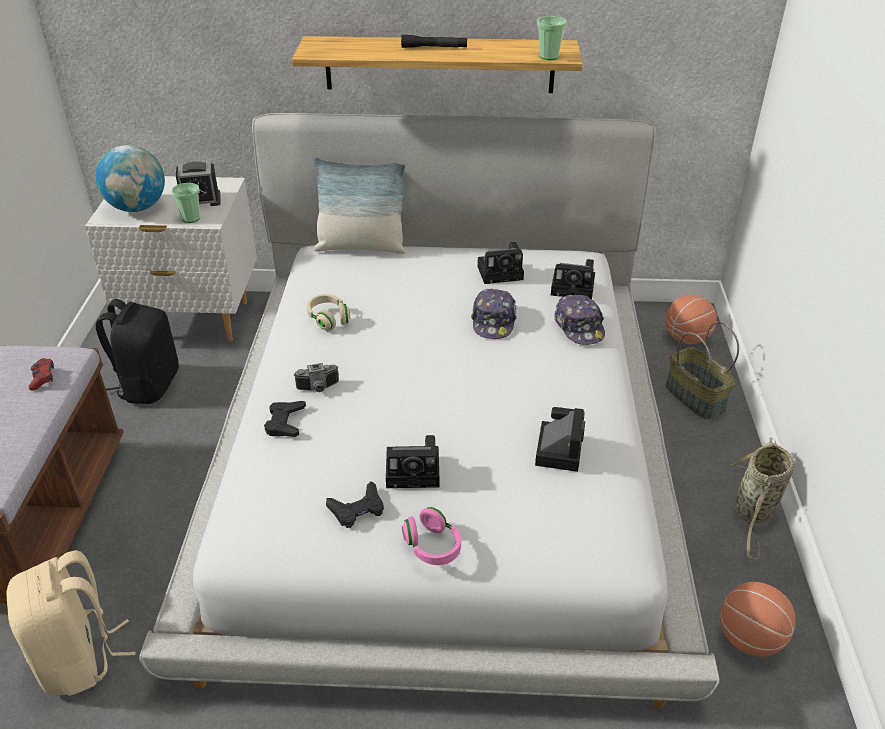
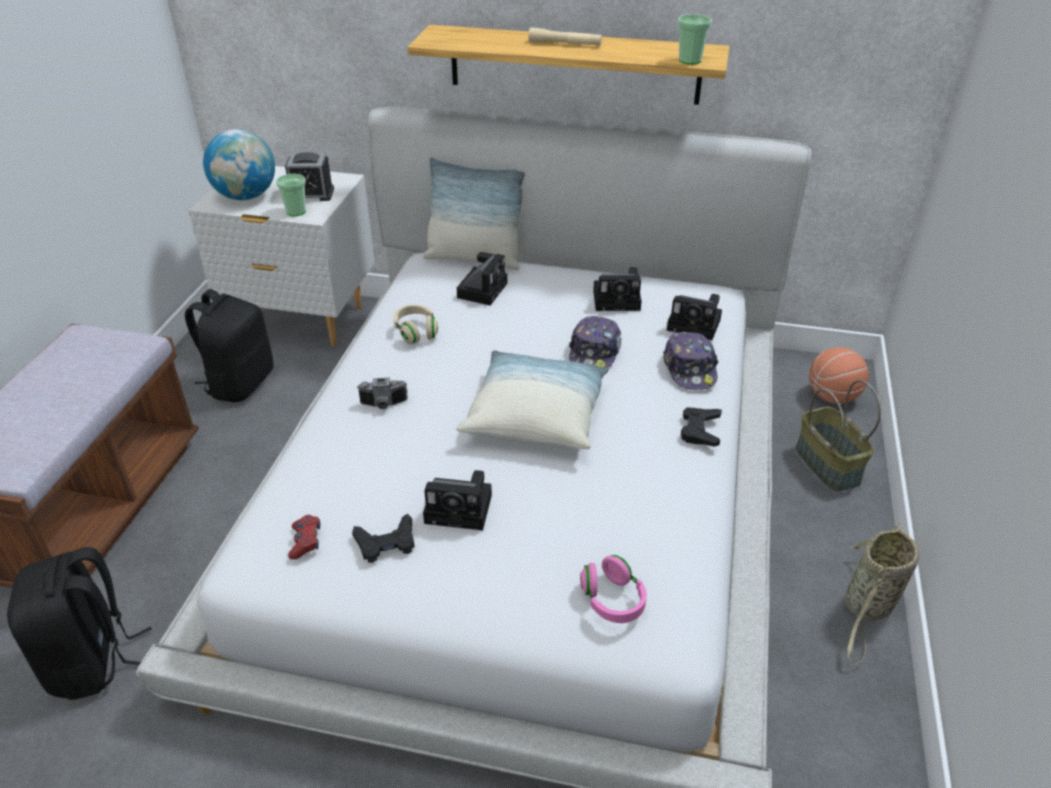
camera: 10 degrees right, 0 degrees up
(43, 378) = (105, 362): red game controller -> red game controller (305, 541)
(80, 658) = (93, 661): beige backpack -> black backpack
(285, 422) = (338, 438): black game controller -> black game controller (700, 430)
(432, 546) = (456, 597): pink headphones -> pink headphones (612, 600)
(434, 47) = (565, 44): black flashlight -> beige flashlight
(458, 383) = (536, 416): none -> pillow
(558, 448) = (629, 503): camera -> camera (483, 289)
(749, 638) = (830, 756): basketball -> none

